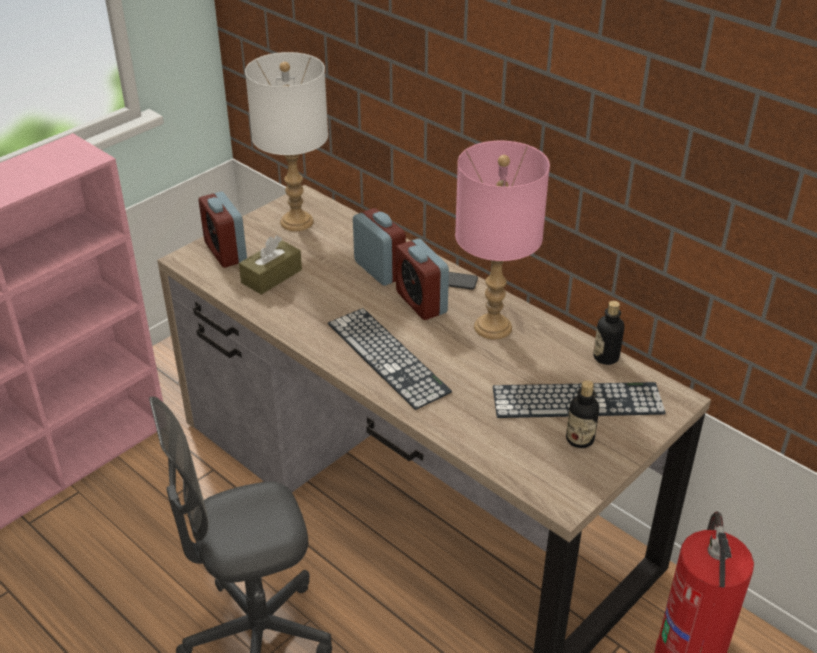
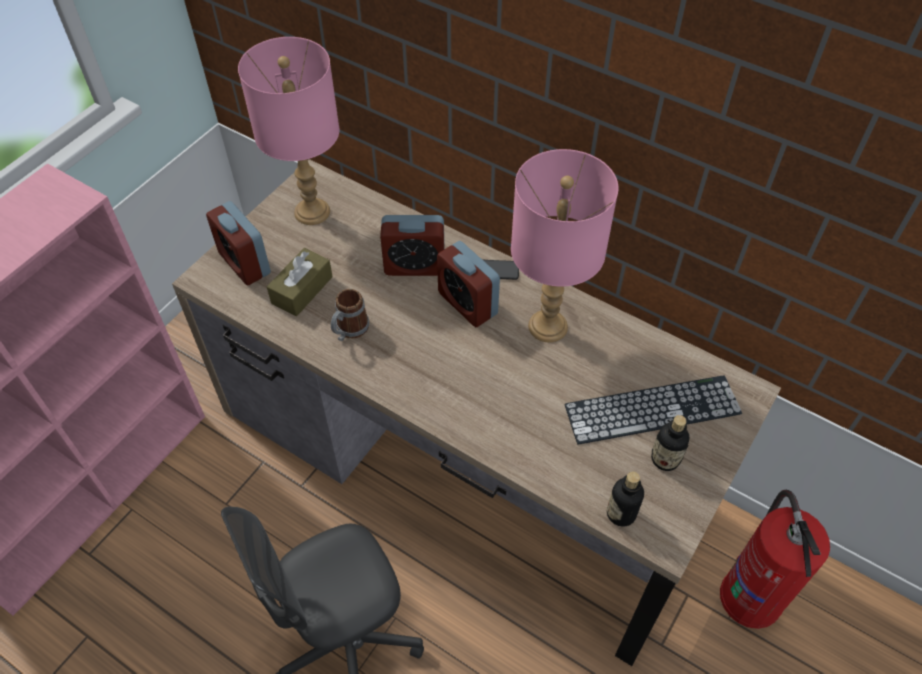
camera: 10 degrees left, 15 degrees up
(296, 221) = (312, 211): white table lamp -> pink table lamp
(306, 310) = (349, 331): none -> mug
(379, 270) = (414, 265): alarm clock -> alarm clock turned 135 degrees clockwise
(387, 357) = (448, 381): keyboard -> none
(606, 357) = (669, 349): bottle -> bottle (621, 513)

